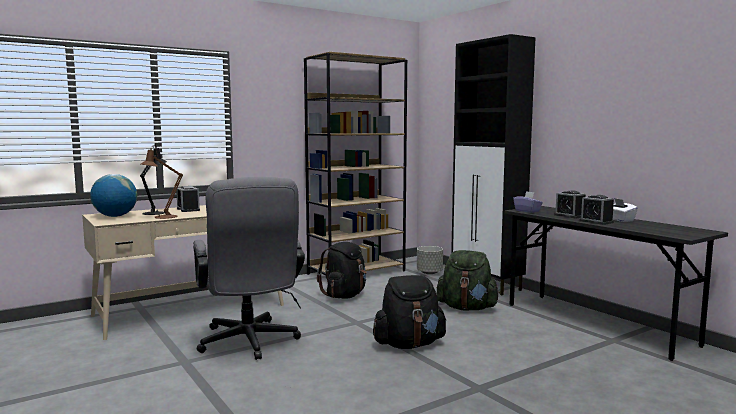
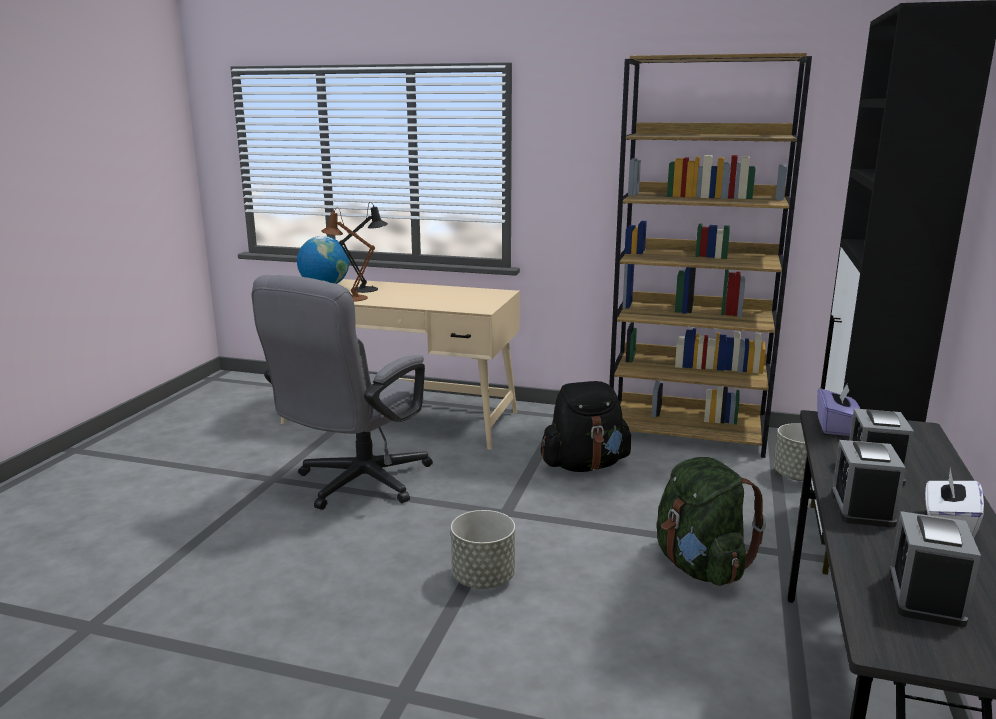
camera: 50 degrees right, 10 degrees up
(188, 209) = (408, 291): alarm clock -> alarm clock (925, 597)
(409, 344) = (483, 578): black backpack -> grey planter

